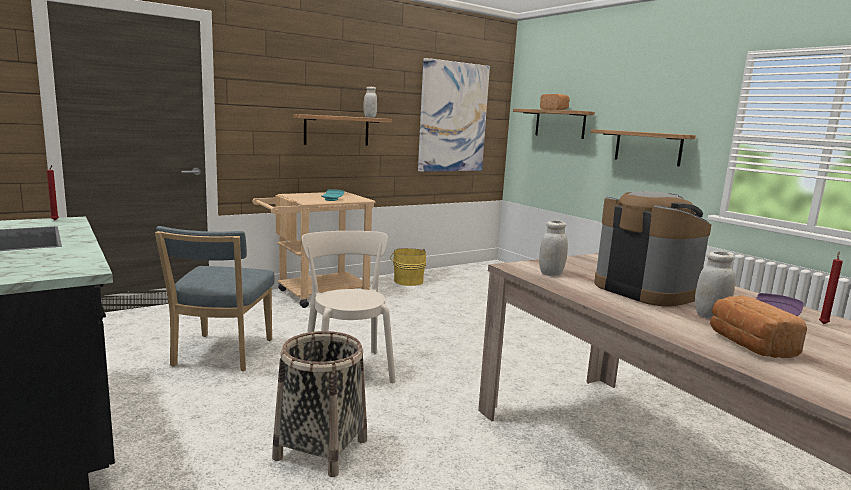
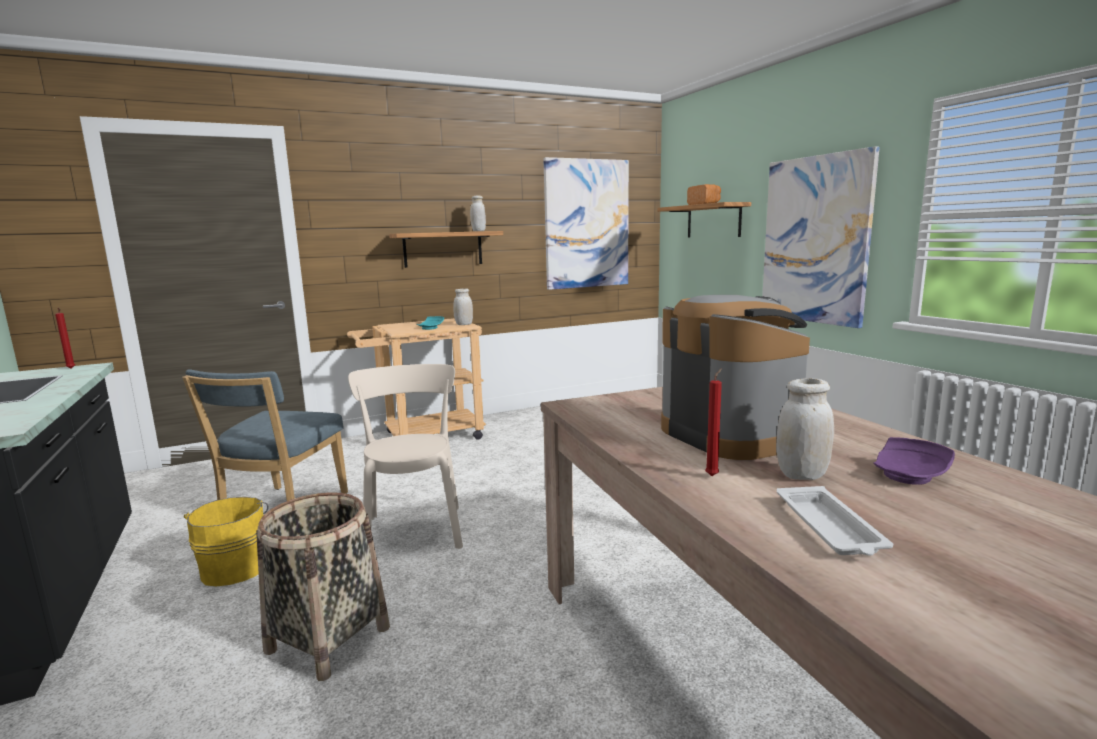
camera: 10 degrees right, 0 degrees up
(408, 281) = (538, 417): yellow bucket -> yellow bucket (235, 567)
(551, 274) = (613, 413): white jar -> white jar (464, 324)
(647, 147) = (815, 240): shelf -> picture
(748, 345) = (829, 528): bread -> white tray
(823, 323) = (989, 486): red candle -> red candle (713, 475)

